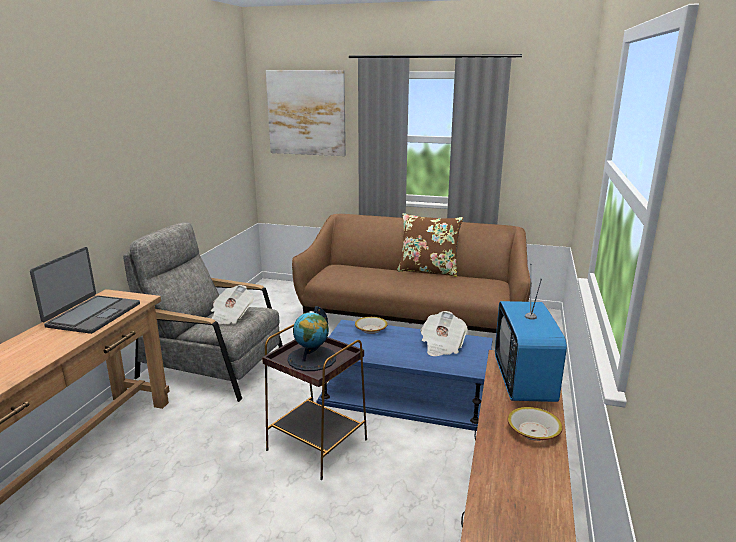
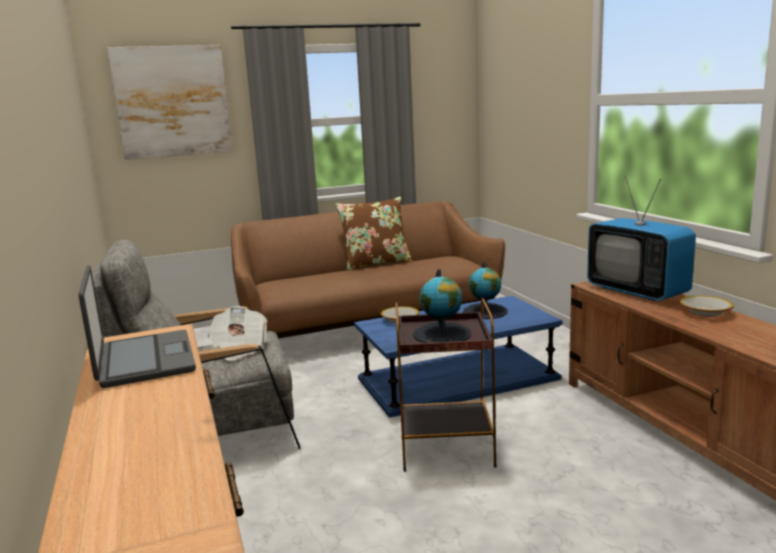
camera: 35 degrees left, 5 degrees down
(442, 346) = (485, 311): newspaper -> globe

